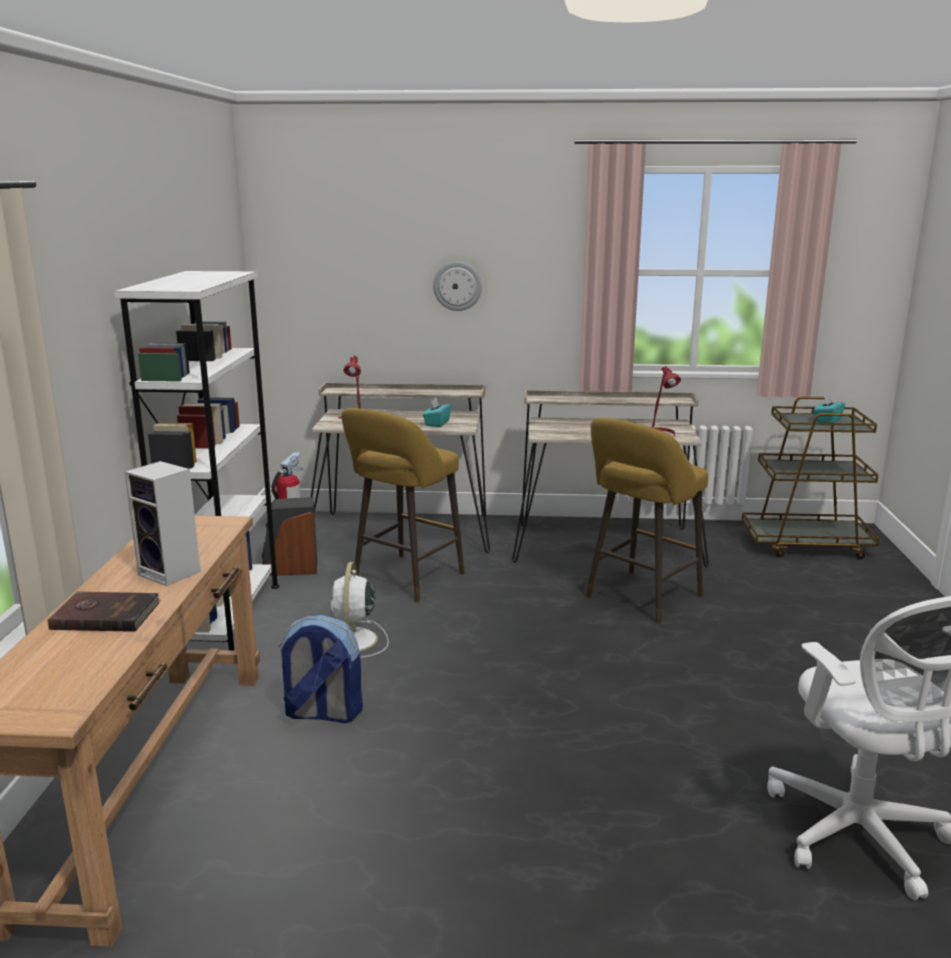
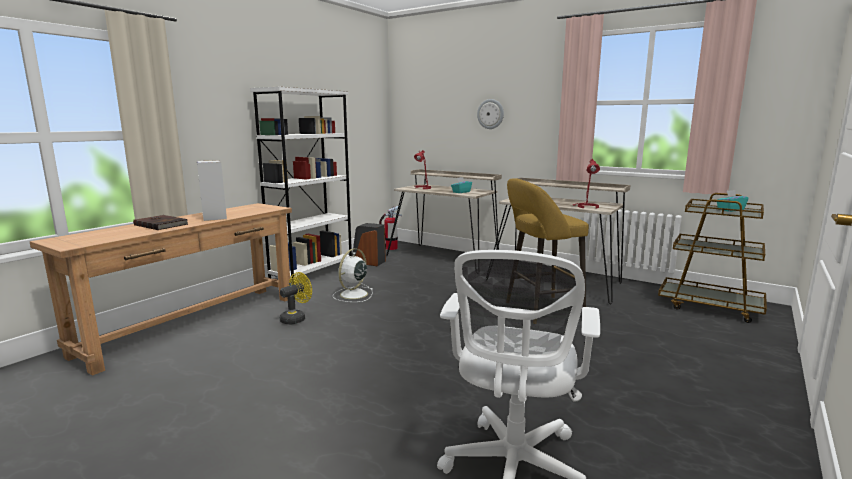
camera: 30 degrees right, 5 degrees down
(322, 713) = (296, 318): backpack -> yellow fan
(404, 580) = (415, 276): yellow stool -> none

